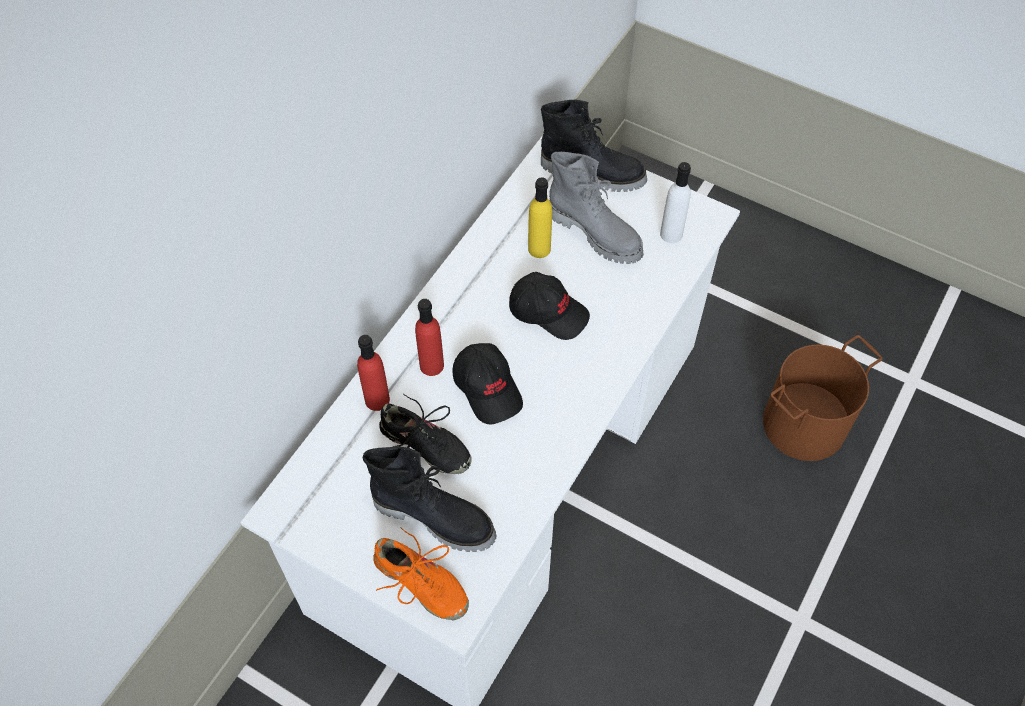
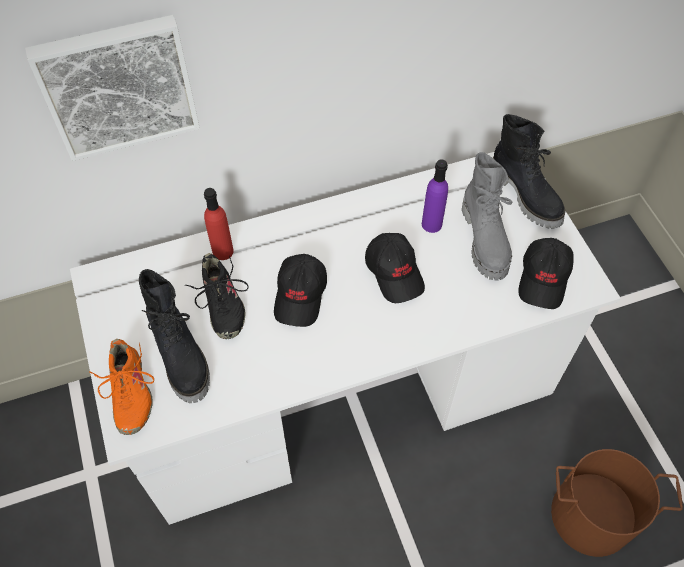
camera: 40 degrees right, 0 degrees up
(257, 281) = (118, 86): none -> picture
(431, 365) = (279, 253): red bottle -> none
(539, 249) = (431, 224): yellow bottle -> purple bottle
(671, 234) = (544, 279): white bottle -> black cap

